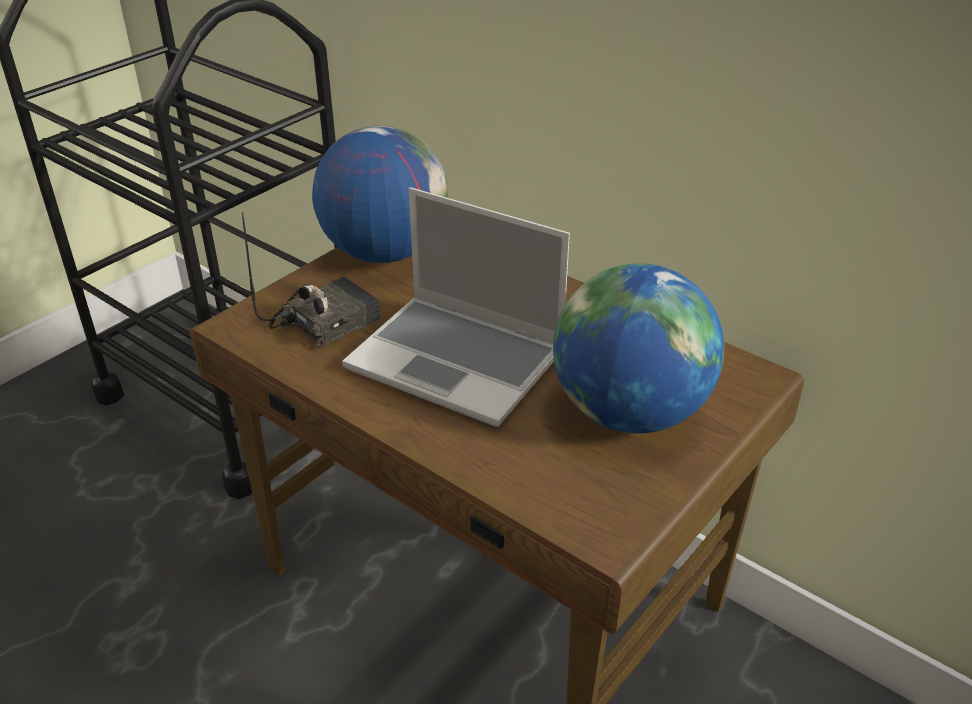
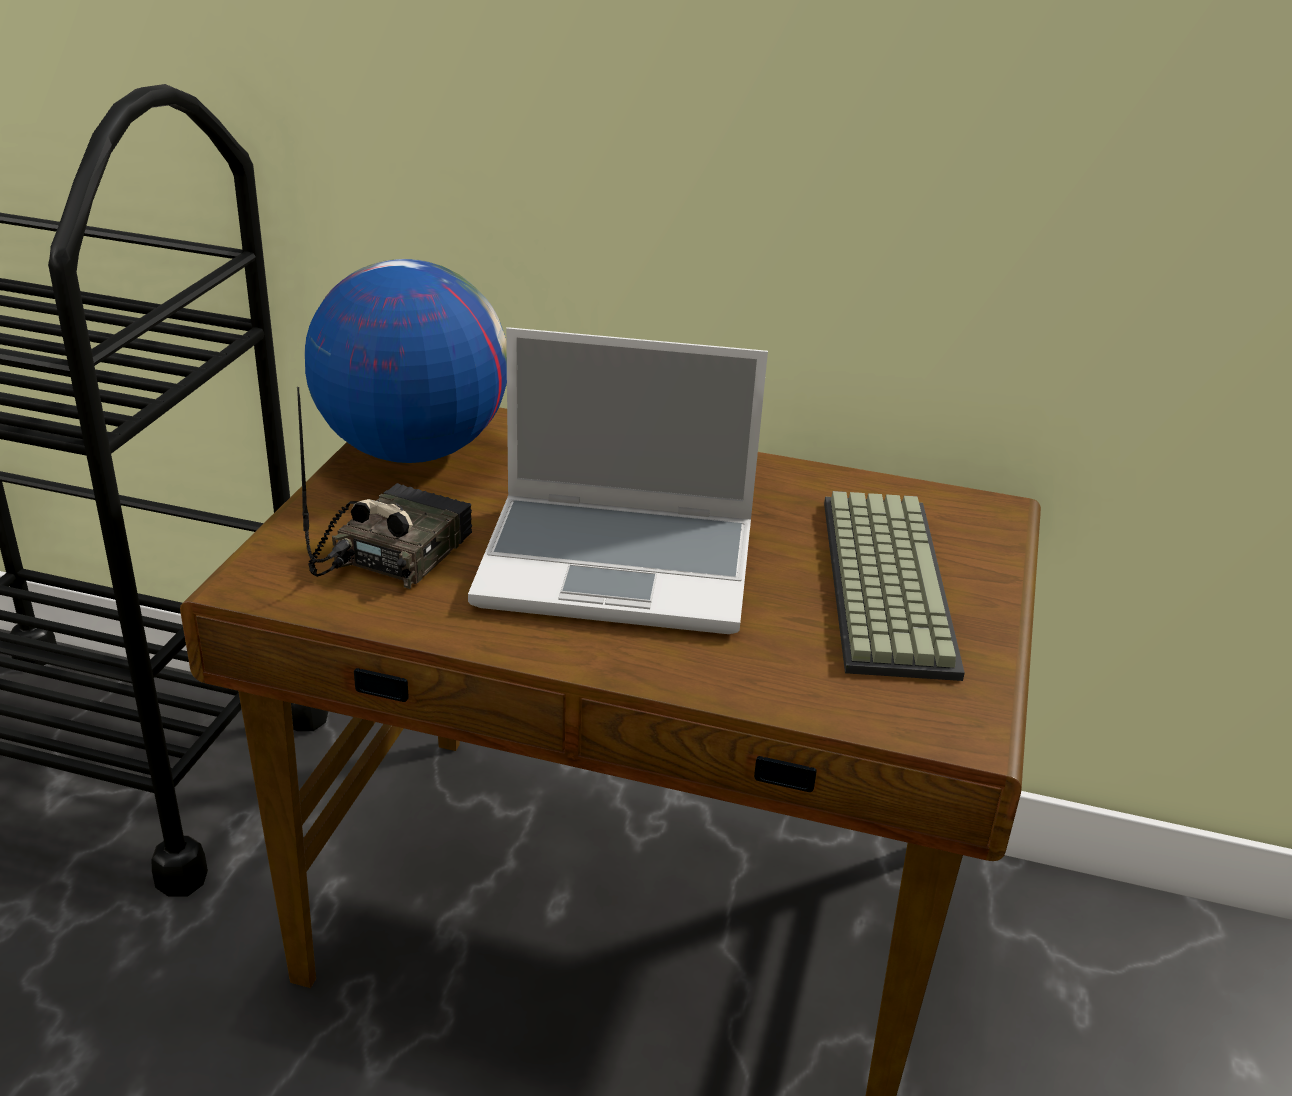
camera: 25 degrees left, 5 degrees down
(629, 412) = (881, 581): globe -> keyboard

